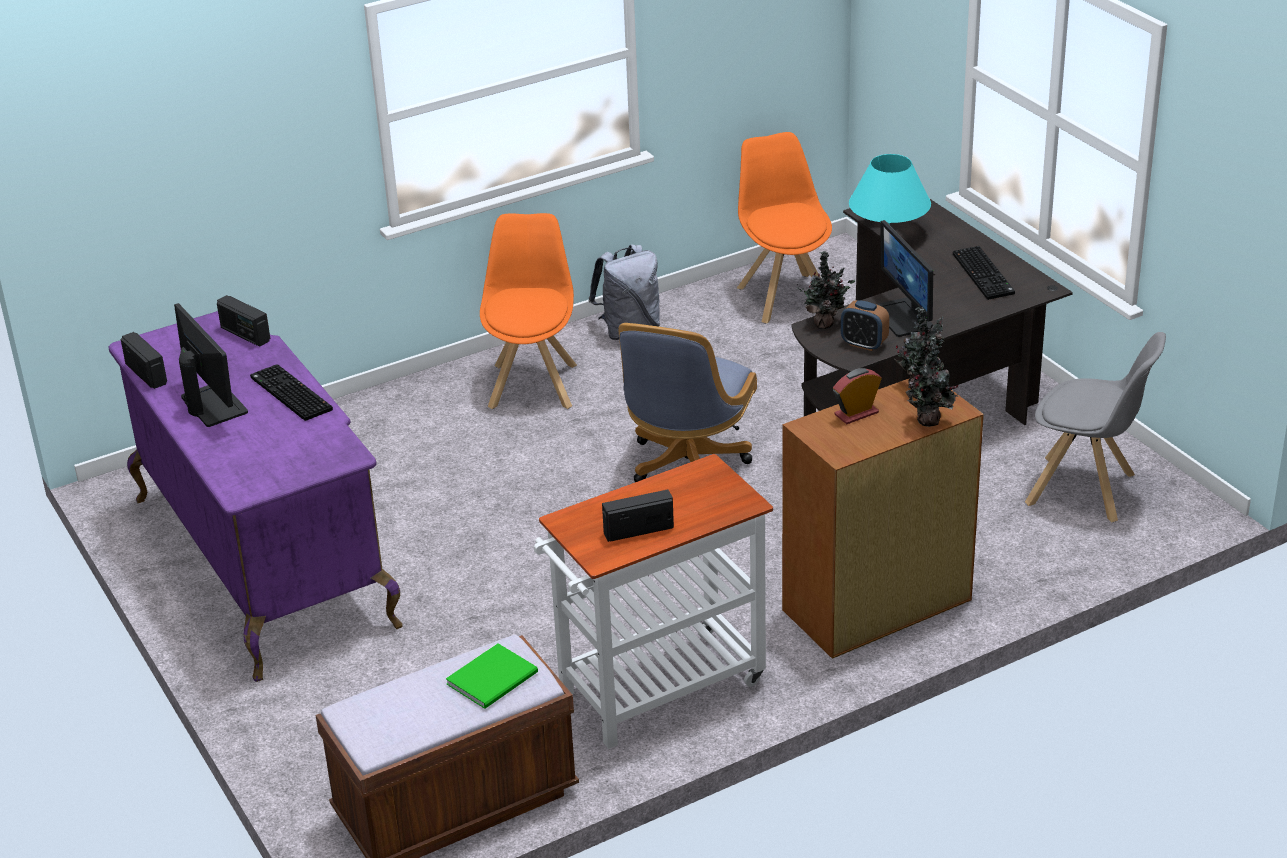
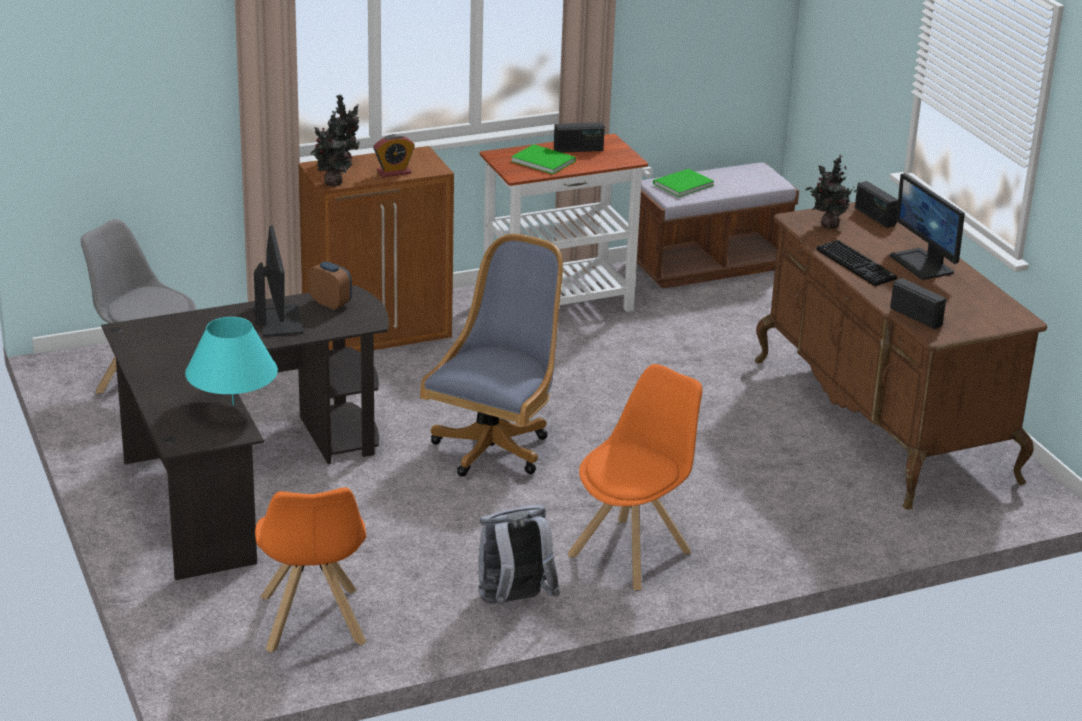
camera: 175 degrees left, 5 degrees down
(147, 373) = (995, 294): radio -> radio (874, 217)
(264, 560) = (882, 419): purple dresser -> brown dresser
(533, 383) = (633, 551): orange chair -> orange chair turned 150 degrees counterclockwise
(682, 501) = (542, 160): none -> green book
(825, 323) = (355, 324): potted plant -> potted plant (828, 225)
(985, 274) = (169, 350): keyboard -> none

